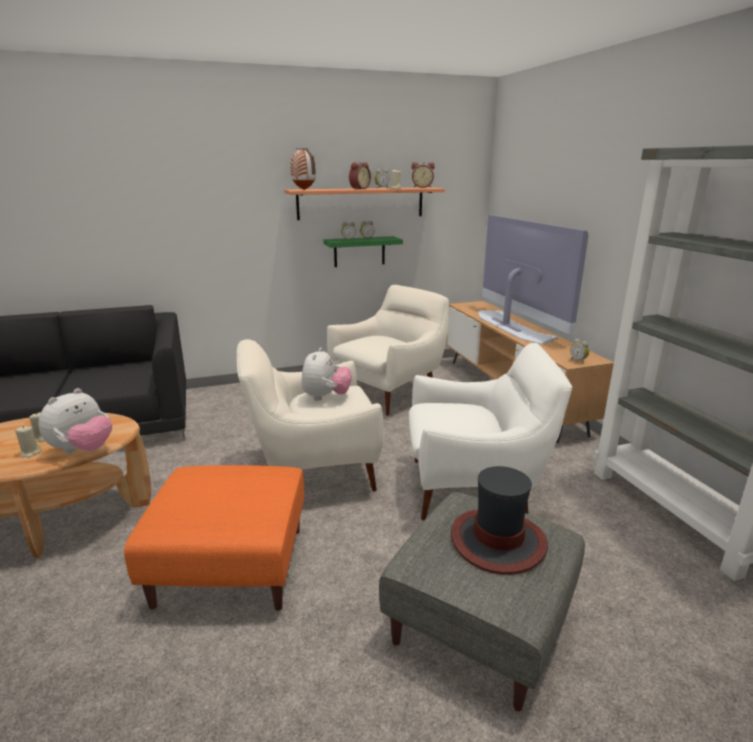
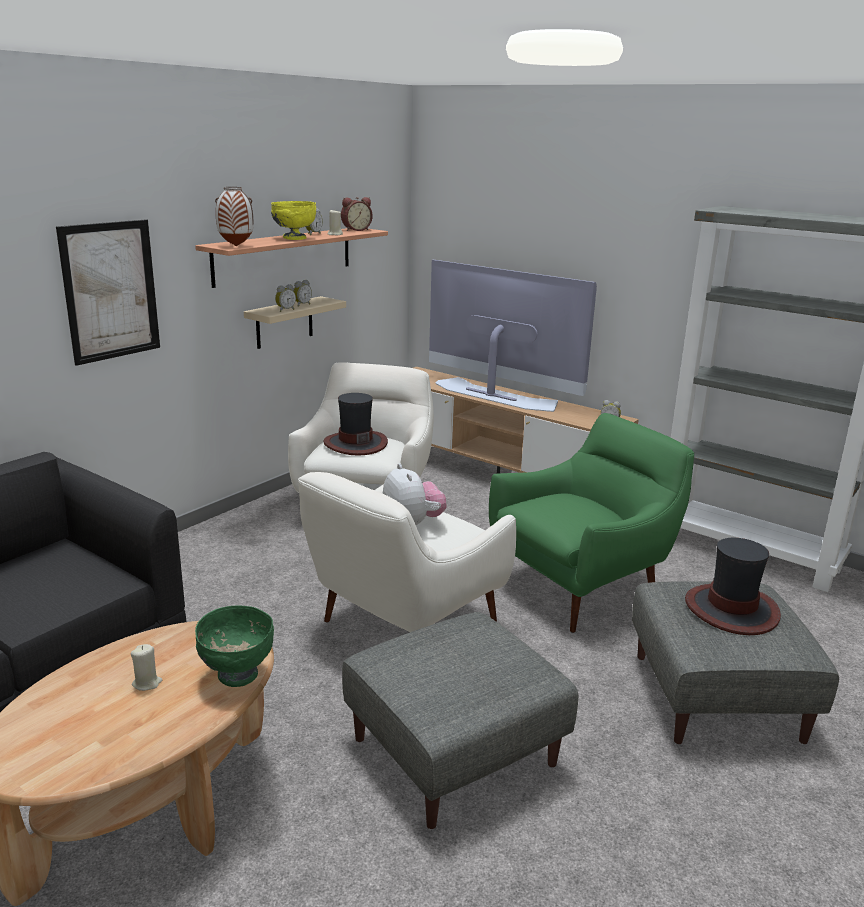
camera: 35 degrees left, 0 degrees up
(30, 453) = (169, 705): beige candle -> none
(83, 450) = (237, 675): plush toy -> green bowl
(218, 214) = (110, 291): none -> picture
(232, 565) = (454, 750): orange ottoman -> grey ottoman
(358, 189) = (294, 238): alarm clock -> yellow bowl
(359, 251) = (284, 322): green shelf -> beige shelf
(374, 341) = (355, 443): none -> hat
(474, 488) = (580, 586): white armchair -> green armchair

